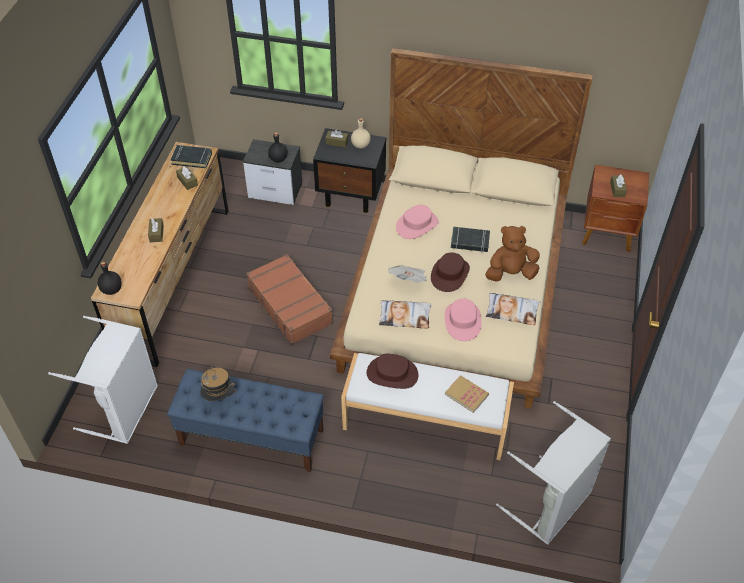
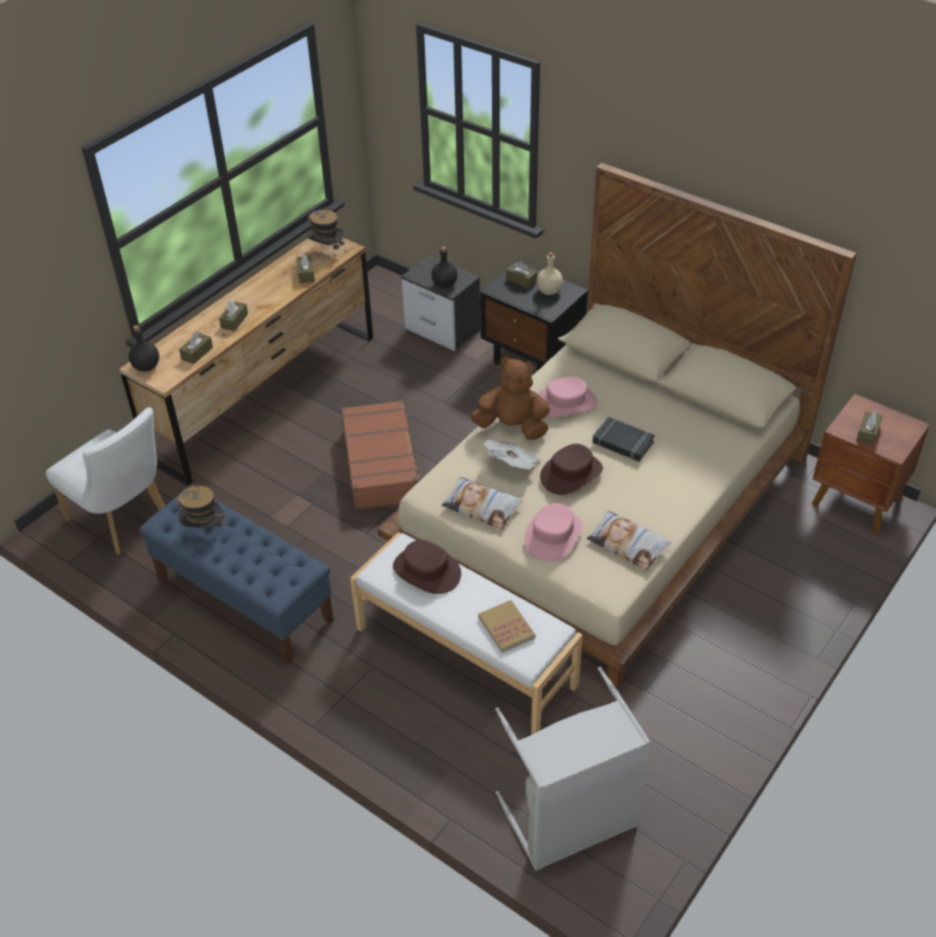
camera: 25 degrees right, 5 degrees down
(125, 410) = (124, 521): white laundry basket -> white chair
(144, 267) = (197, 353): none -> brown tissue box
(192, 158) = (327, 251): black book -> hat
(510, 273) = (655, 497): brown plush toy -> brown plush toy (512, 427)

